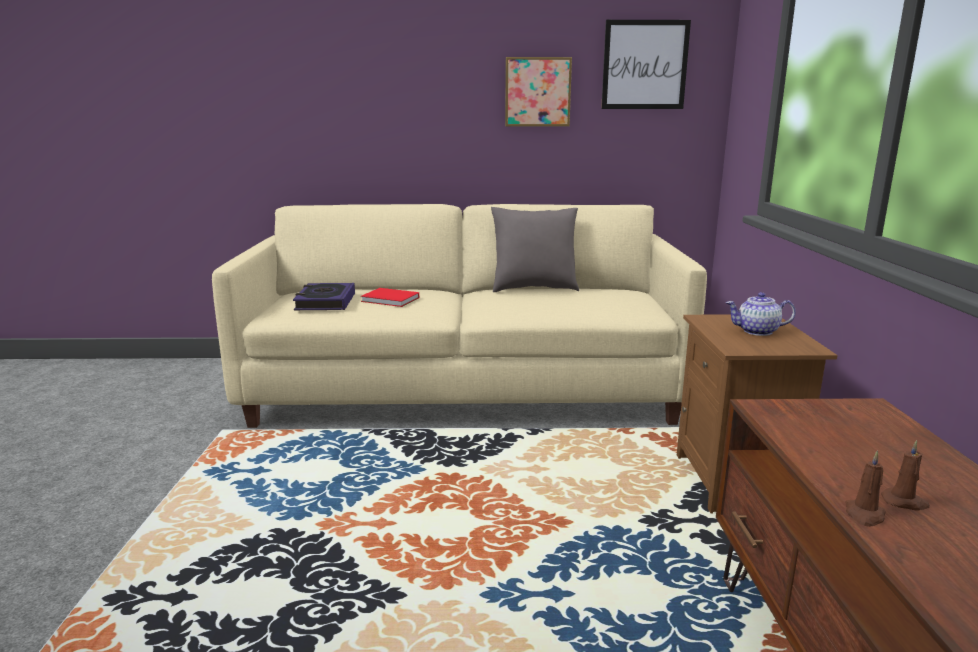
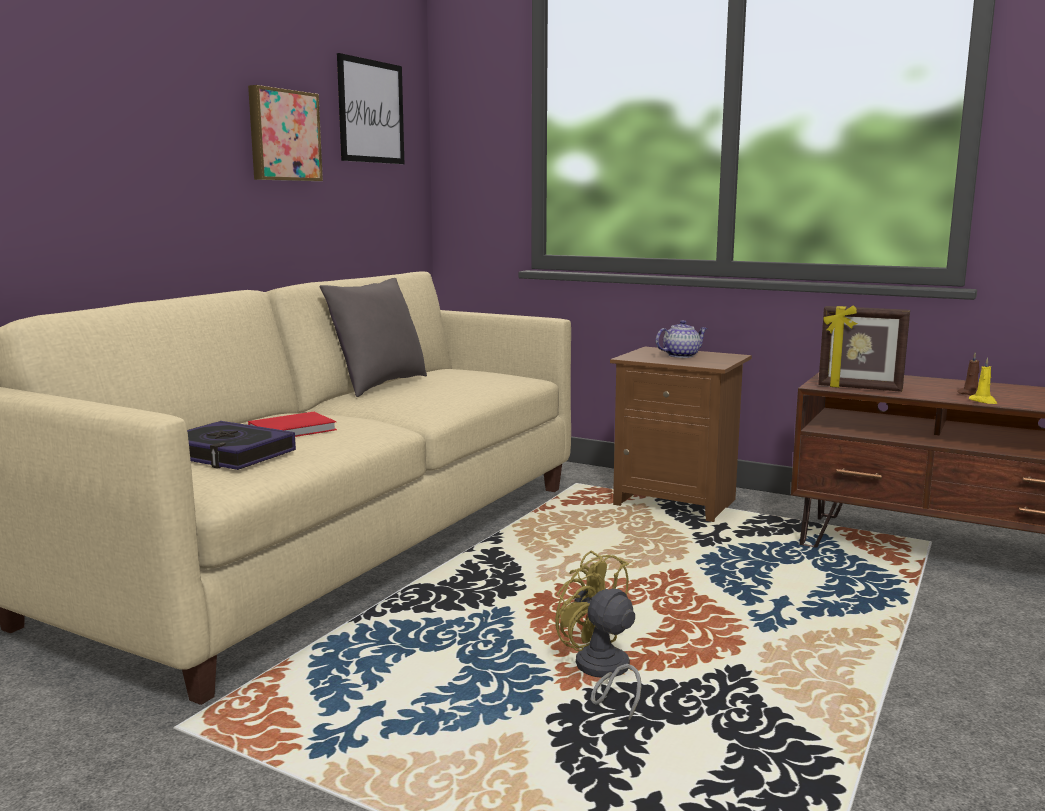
camera: 60 degrees left, 5 degrees down
(352, 533) = (601, 673): none -> yellow fan
(757, 331) = (681, 355): teapot -> teapot turned 150 degrees counterclockwise
(789, 428) = (859, 388): none -> picture frame
(864, 515) = (983, 401): brown candle -> yellow candle

